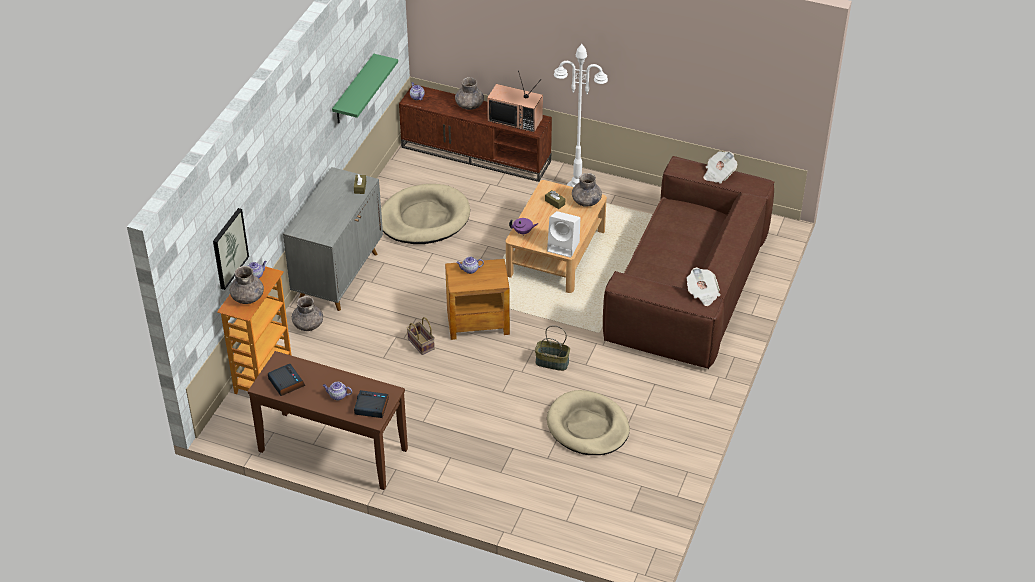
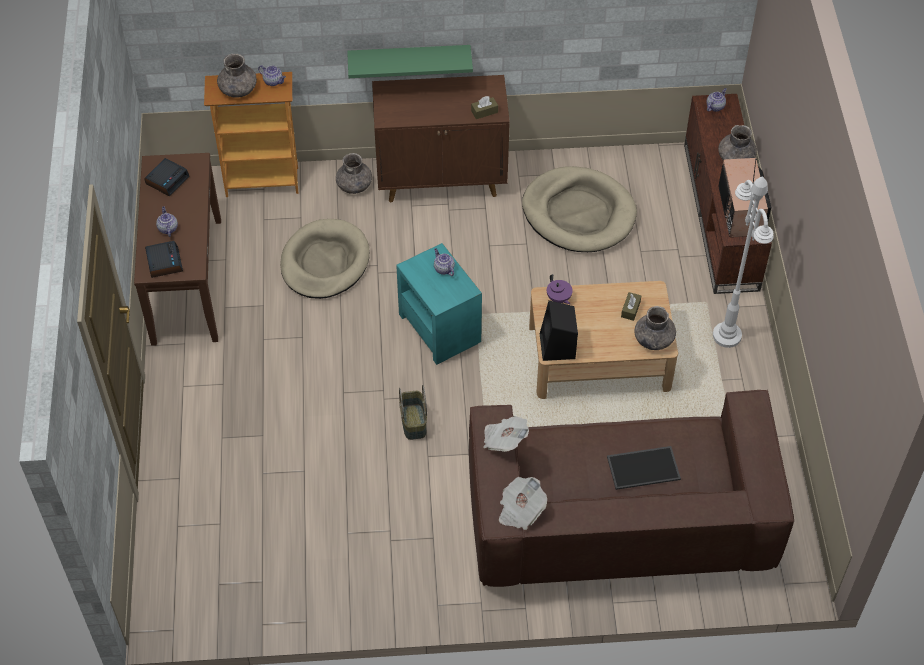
camera: 65 degrees right, 10 degrees up
(229, 248) = (253, 32): picture -> none
(339, 275) = (442, 179): grey cabinet -> brown cabinet
(353, 90) = (586, 24): green shelf -> green shelf (409, 58)
(420, 344) = (377, 290): basket -> none
(477, 322) = (439, 327): brown side table -> turquoise side table
(564, 246) = (558, 347): white speaker -> black speaker
(588, 426) = (329, 494): beige dog bed -> beige dog bed (324, 262)
(683, 242) = (644, 467): none -> tray
(718, 174) = (763, 452): newspaper -> newspaper (504, 440)

